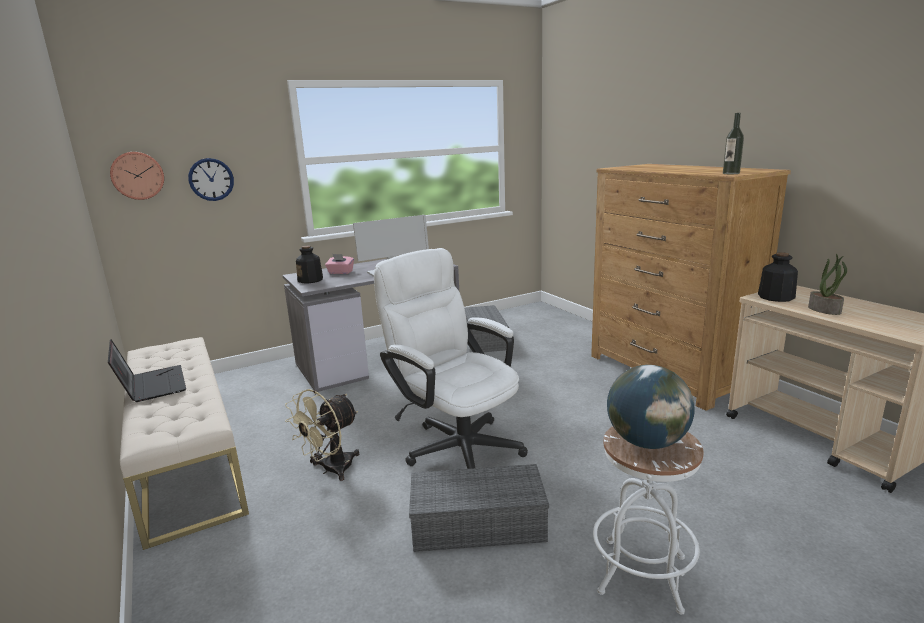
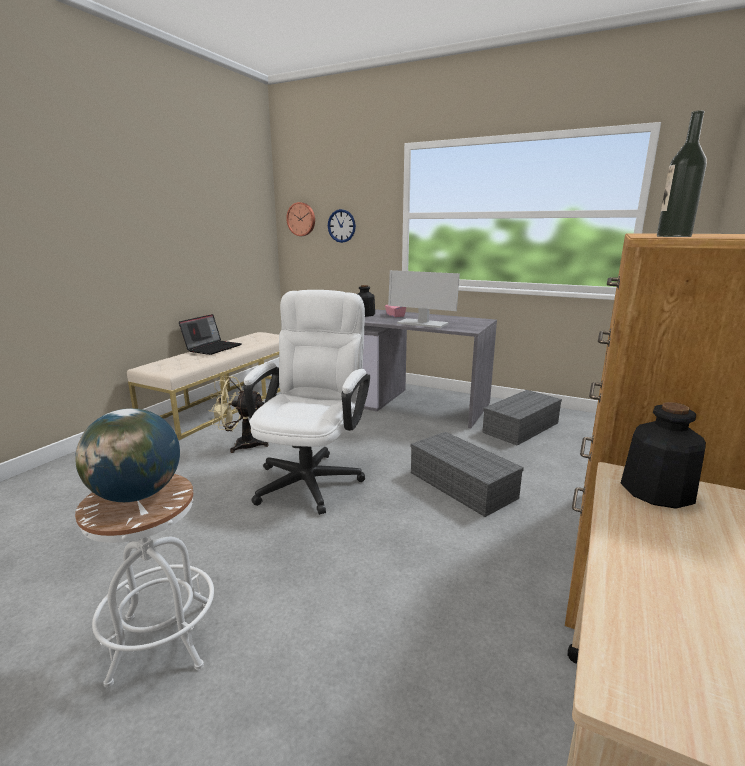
camera: 55 degrees right, 0 degrees up
(480, 522) = (206, 523): grey storage box -> grey storage box (464, 485)
(825, 310) = (657, 547): potted plant -> none

